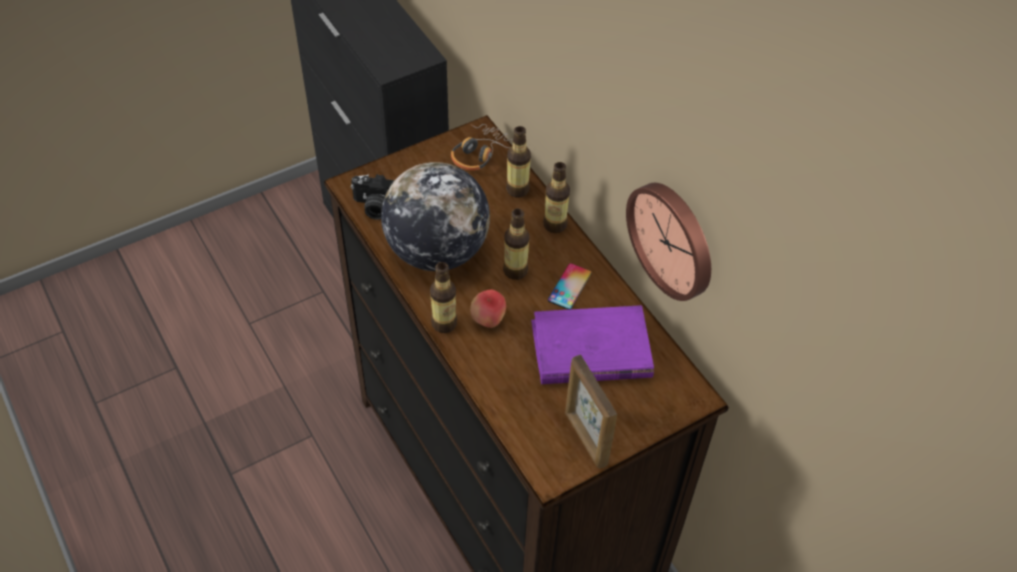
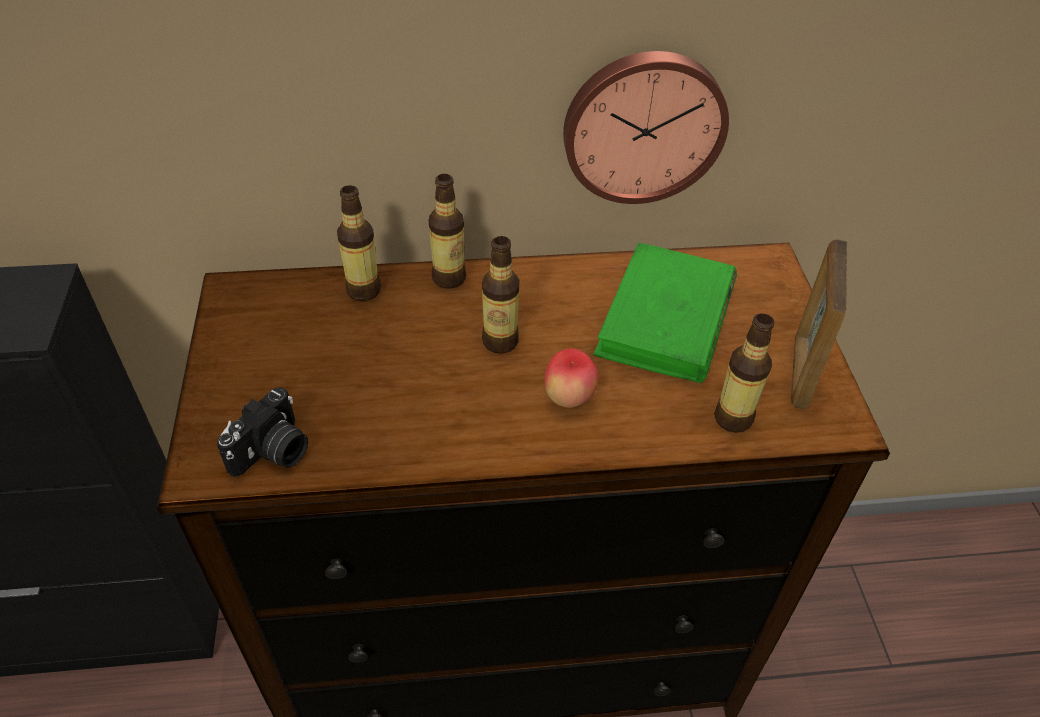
camera: 65 degrees left, 5 degrees down
(437, 251) = (412, 411): globe -> none
(444, 323) = (548, 448): bottle -> bottle (733, 418)
(480, 153) = (268, 303): headphones -> none
(569, 286) = (557, 301): phone -> none
(585, 438) = (800, 372): picture frame -> picture frame turned 105 degrees clockwise
(590, 350) = (666, 319): purple book -> green book

